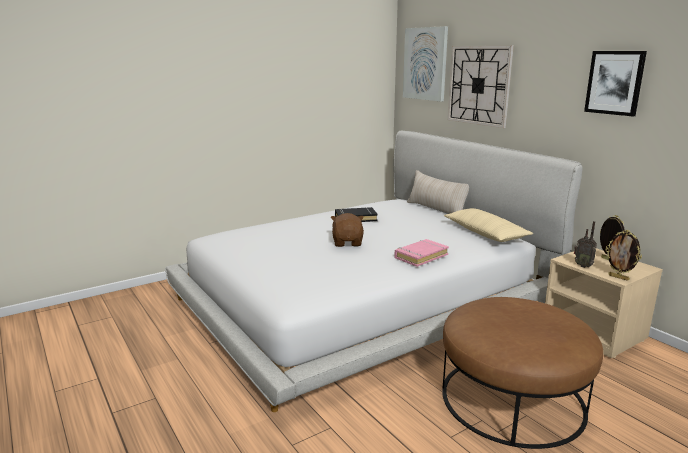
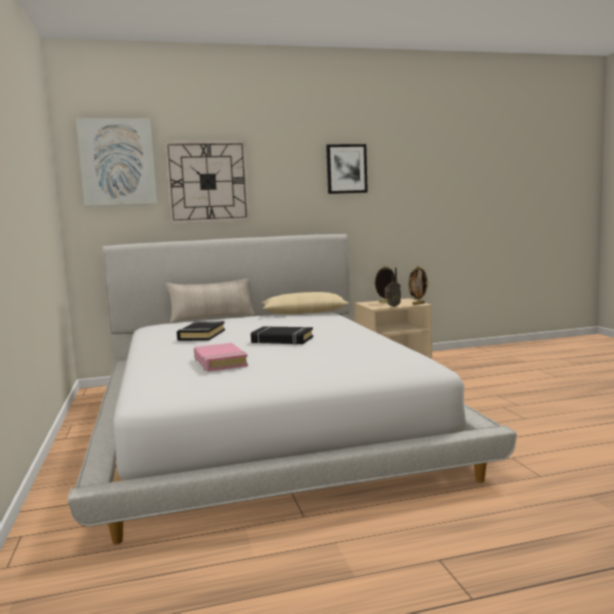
camera: 70 degrees left, 10 degrees down
(348, 242) = (282, 340): brown plush toy -> black book
(421, 256) = (346, 326): pink book -> pink book (219, 362)
(512, 399) = (476, 395): brown ottoman -> none

